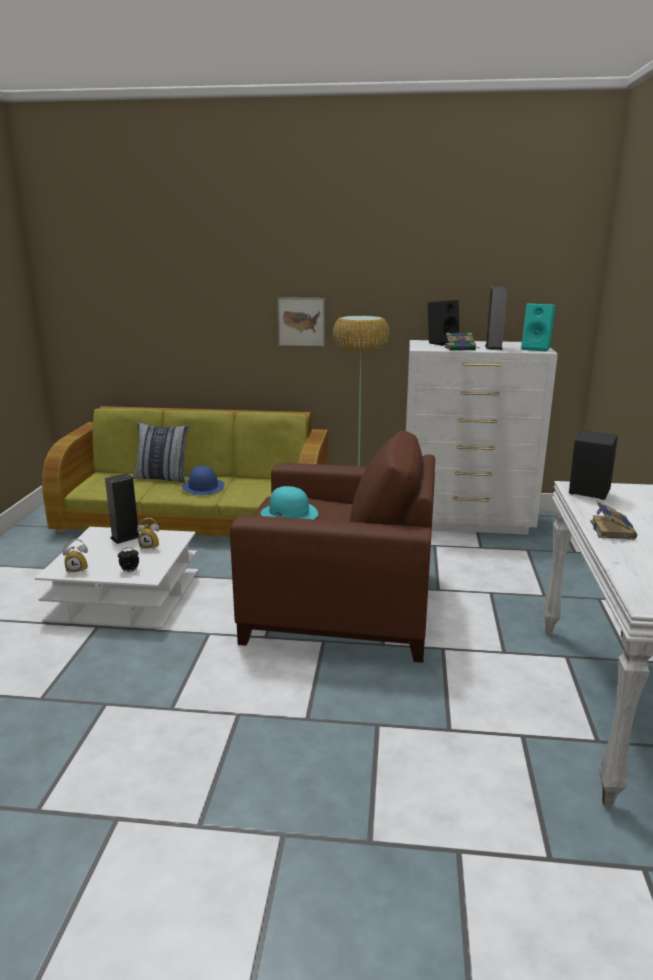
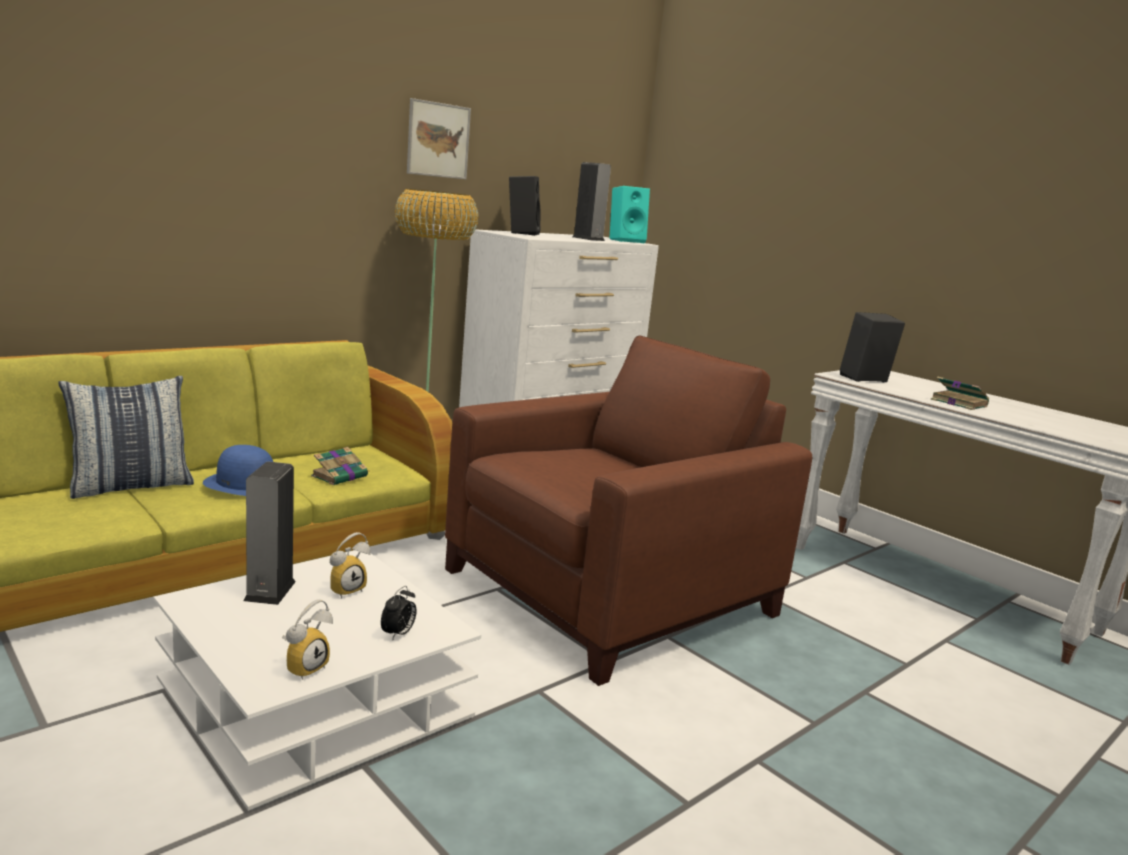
camera: 50 degrees left, 5 degrees down
(289, 513) = (568, 470): turquoise hat -> none
(301, 321) = (327, 196): picture -> picture (438, 140)
(460, 348) = (566, 239): book -> book (340, 476)

